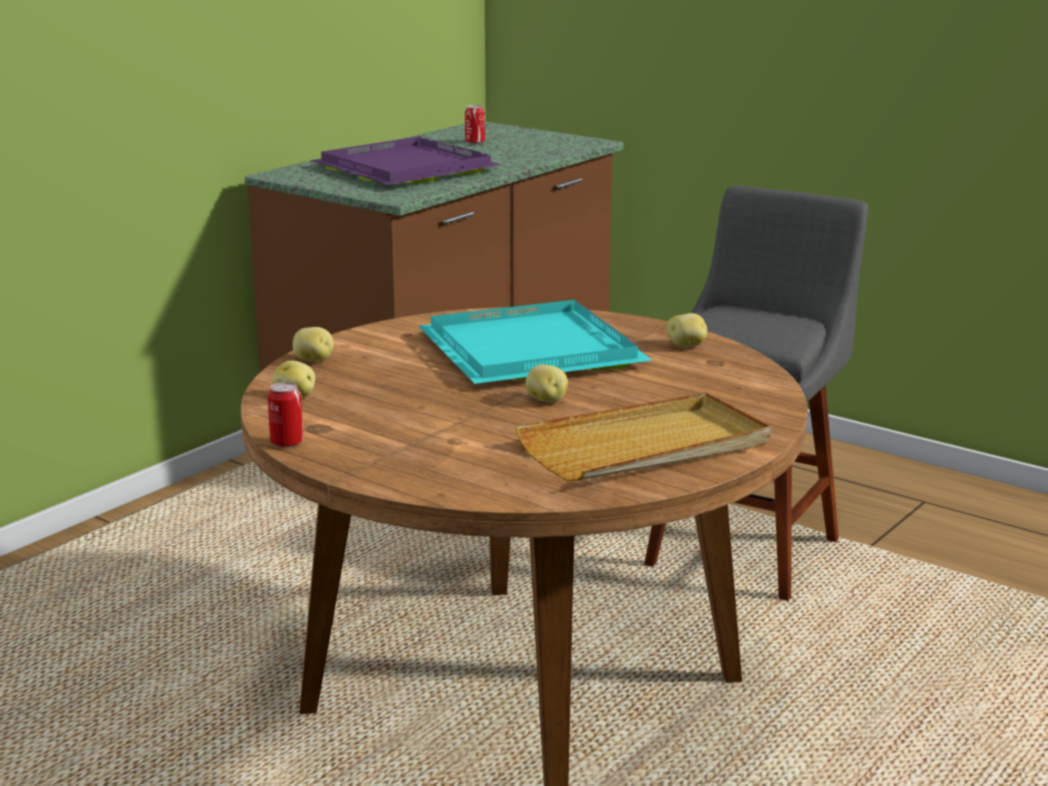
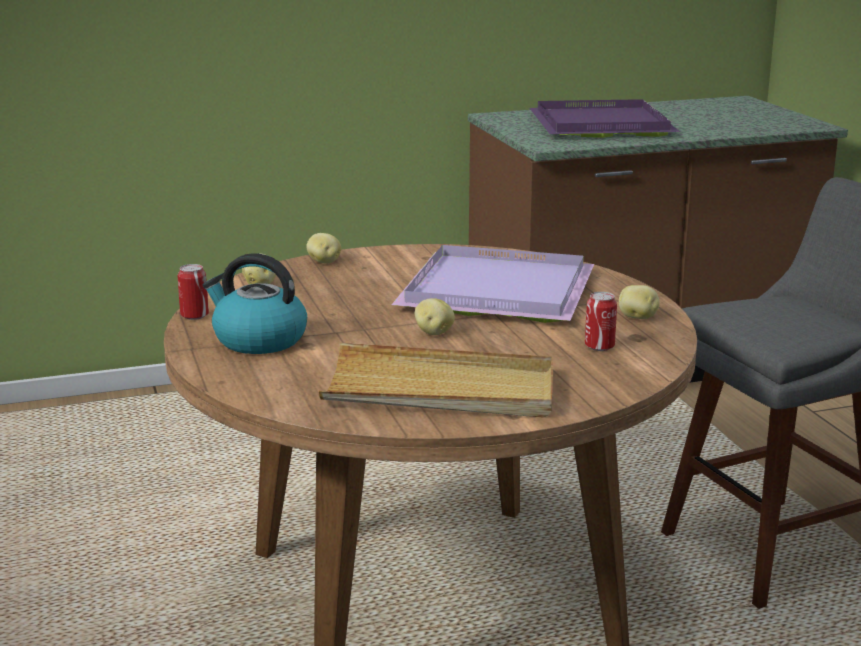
camera: 35 degrees right, 0 degrees up
(399, 448) = (258, 340): none -> kettle
(475, 142) = (705, 112): can -> can (599, 347)
(526, 350) = (494, 290): turquoise tray -> purple tray

